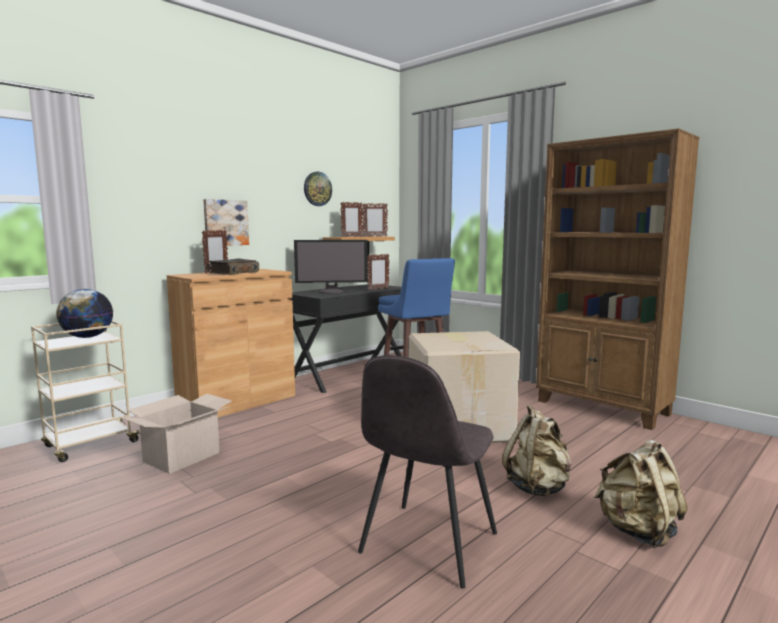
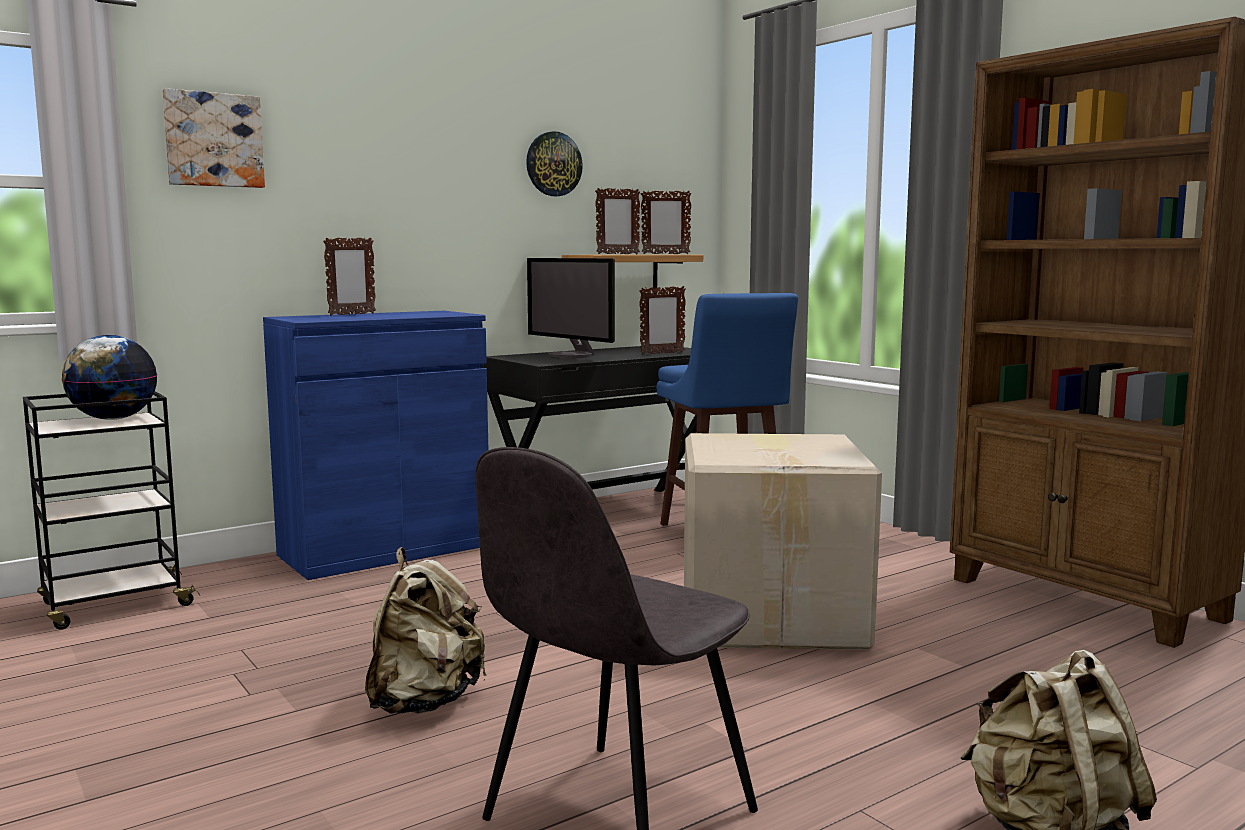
camera: 10 degrees right, 0 degrees up
(90, 445) = (114, 605): beige cart -> black cart
(182, 457) = (252, 636): cardboard box -> none
(225, 222) = (374, 225): picture -> picture (213, 140)
(233, 273) = (380, 315): book -> none
(237, 402) = (385, 550): brown cabinet -> blue cabinet
(332, 291) = (571, 356): monitor -> monitor turned 45 degrees clockwise
(538, 488) = (878, 737): beige backpack -> beige backpack (424, 702)

